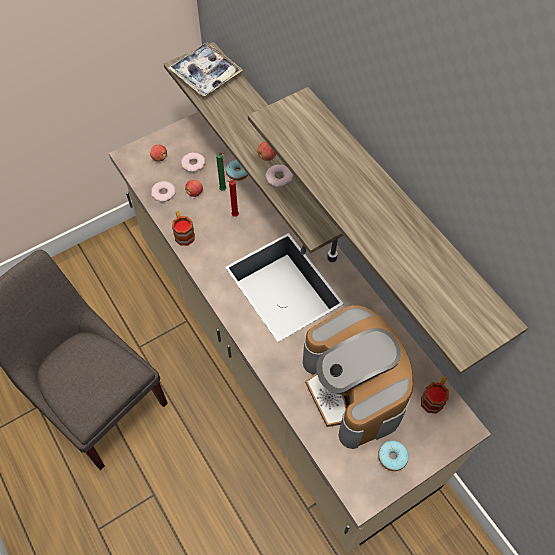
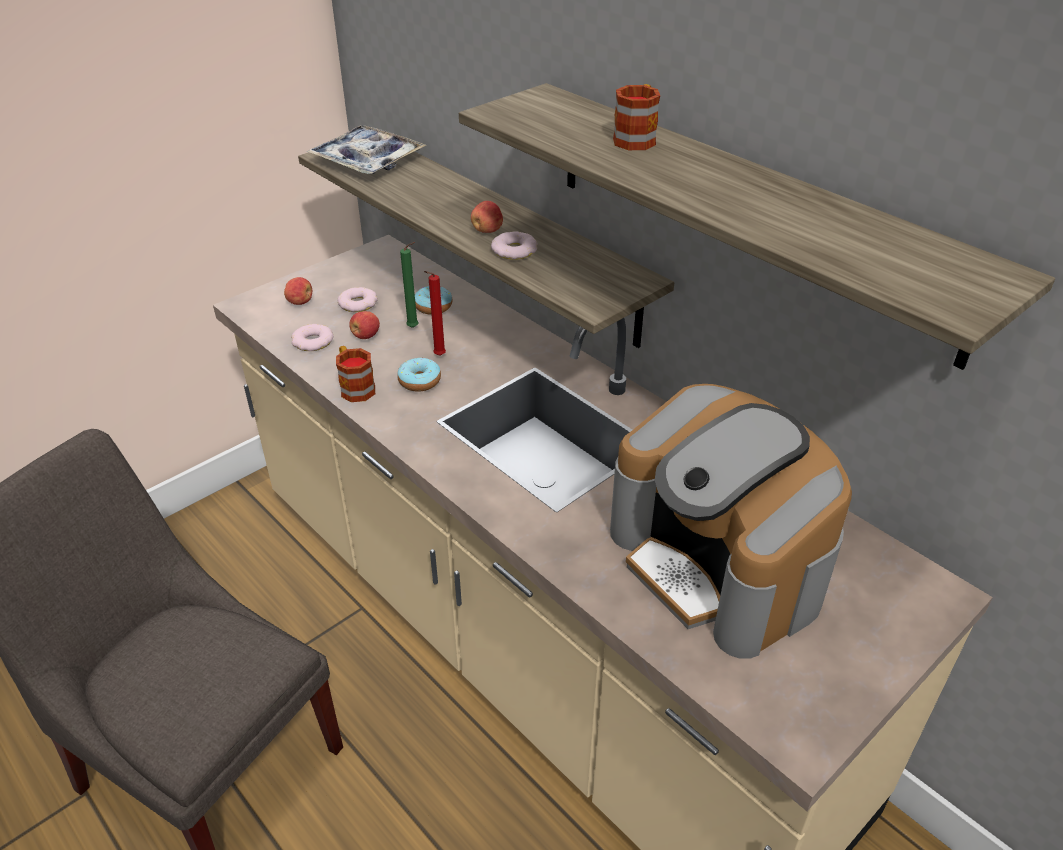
camera: 10 degrees left, 20 degrees down
(392, 457) = (830, 661): donut -> donut (419, 381)
(434, 398) = (866, 556): mug -> mug (637, 138)

